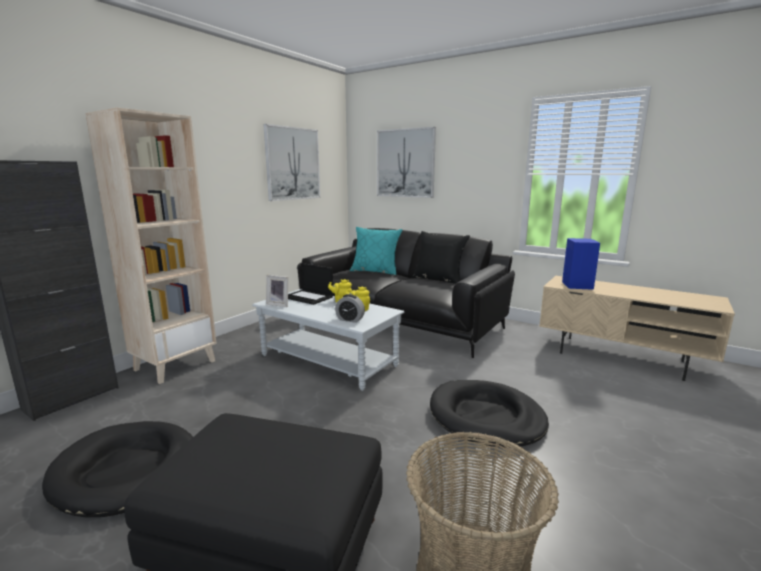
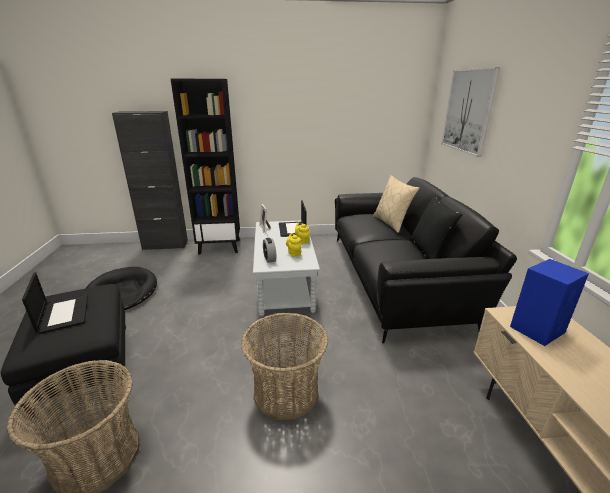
camera: 50 degrees right, 10 degrees up
(175, 365) = (220, 246): beige bookcase -> black bookcase
(258, 458) = (63, 313): none -> laptop
(293, 164) = (355, 107): picture -> none
(375, 271) = (392, 223): turquoise pillow -> beige pillow
(486, 417) = (286, 392): black dog bed -> basket

